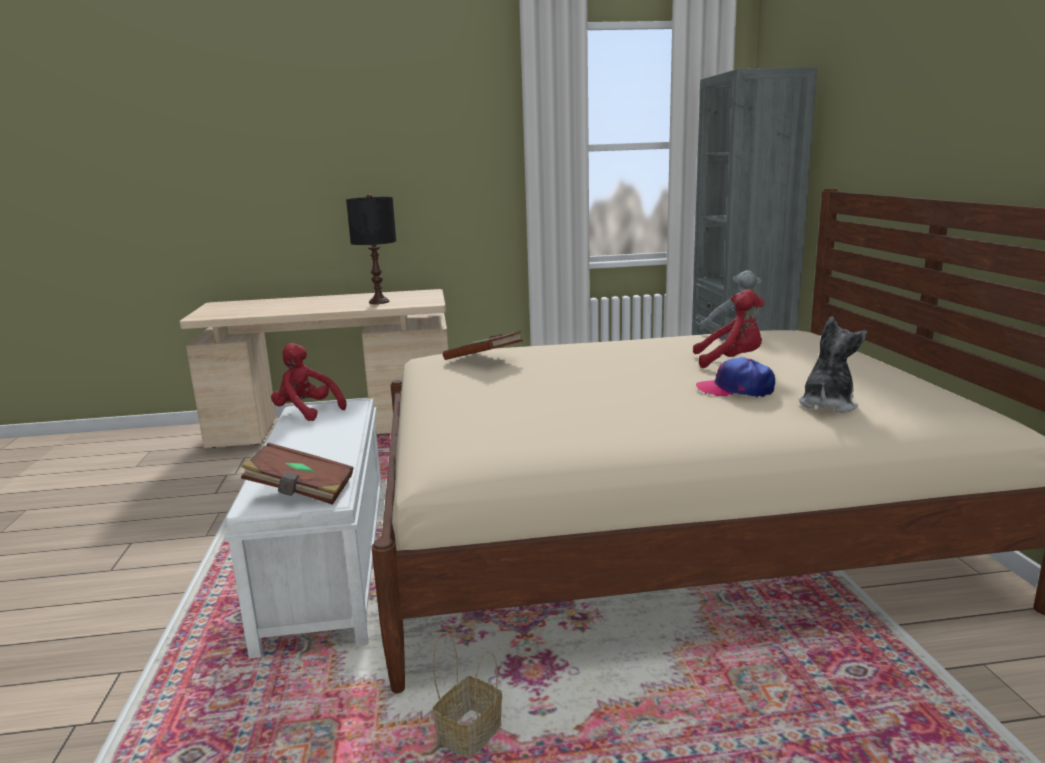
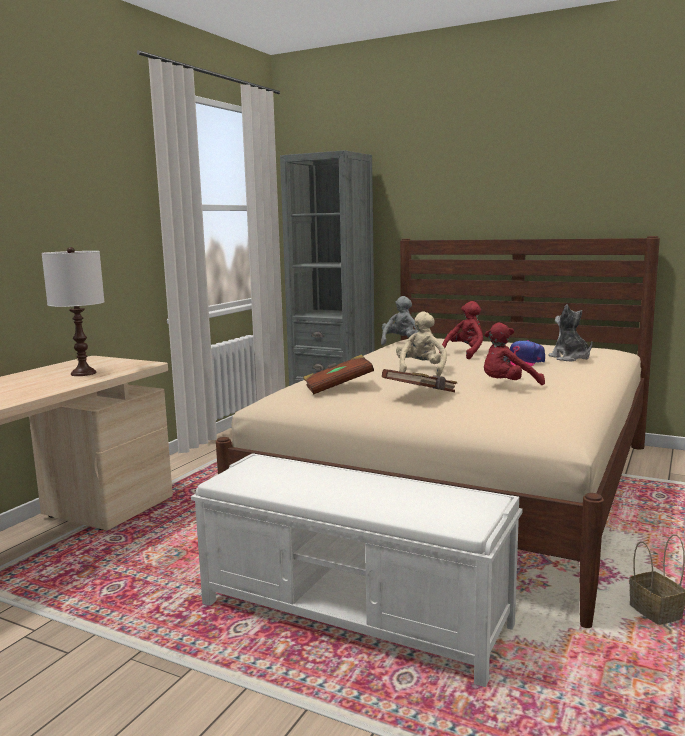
camera: 55 degrees left, 5 degrees down
(301, 492) = (459, 506): brown book -> brown book (421, 395)
(306, 412) = (240, 479): red plush toy -> red plush toy (507, 386)
(379, 302) = (84, 373): black table lamp -> white table lamp
(602, 365) = (421, 370): none -> beige plush toy

